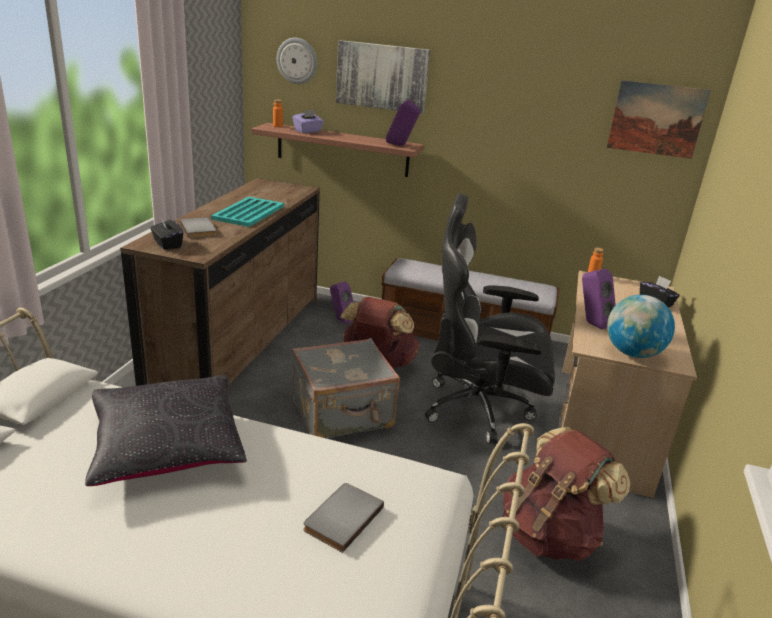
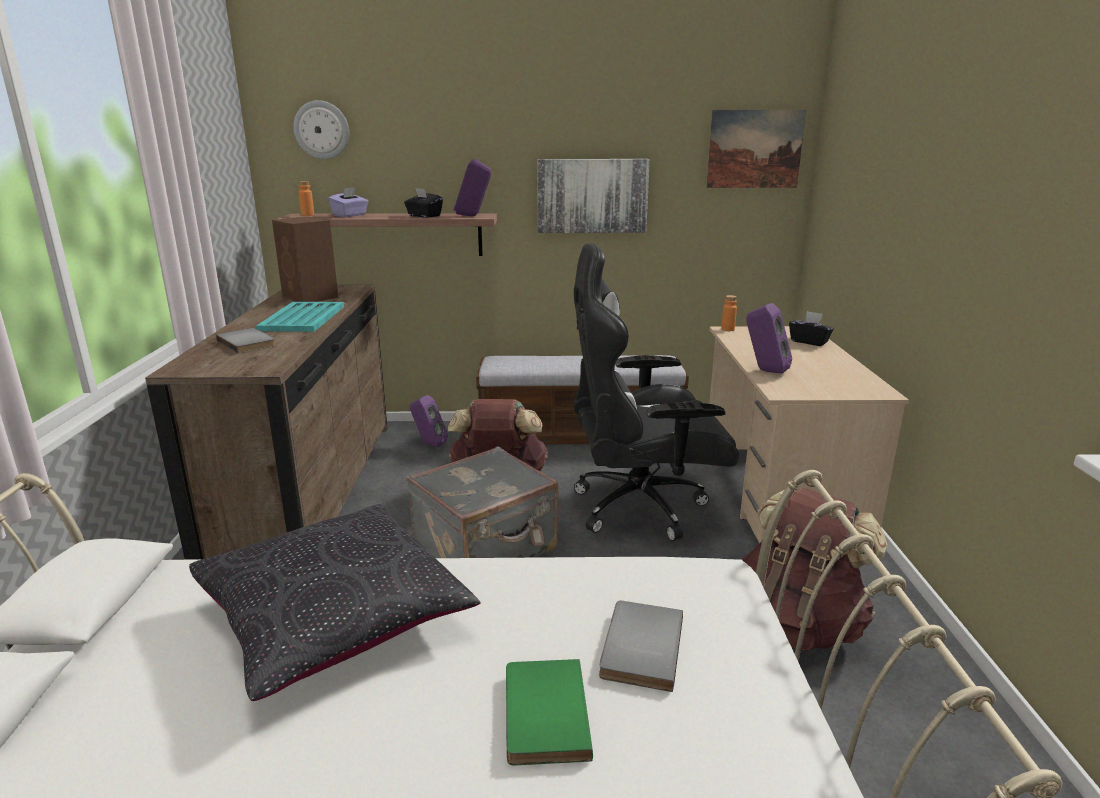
camera: 15 degrees left, 5 degrees down
(167, 244) = (213, 364): black tissue box -> black tissue box (424, 216)
(253, 542) = (541, 714): none -> green book
(266, 193) = (311, 297): none -> brown speaker
(382, 76) = (435, 137): picture -> picture (592, 196)
(632, 353) = (829, 390): globe -> none

